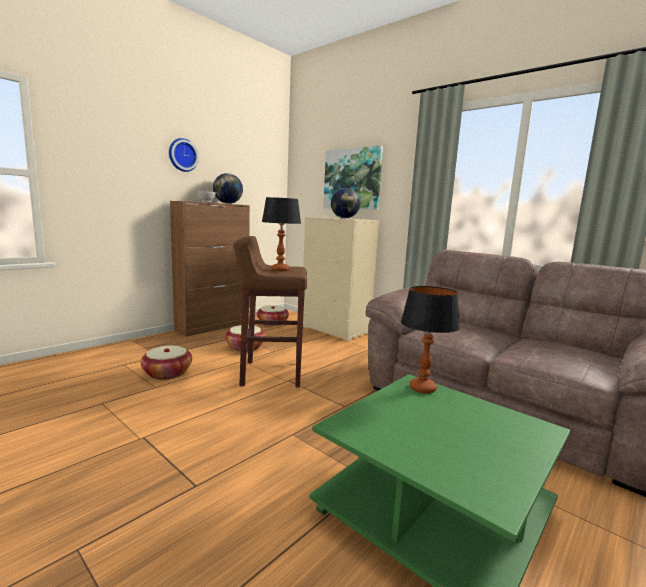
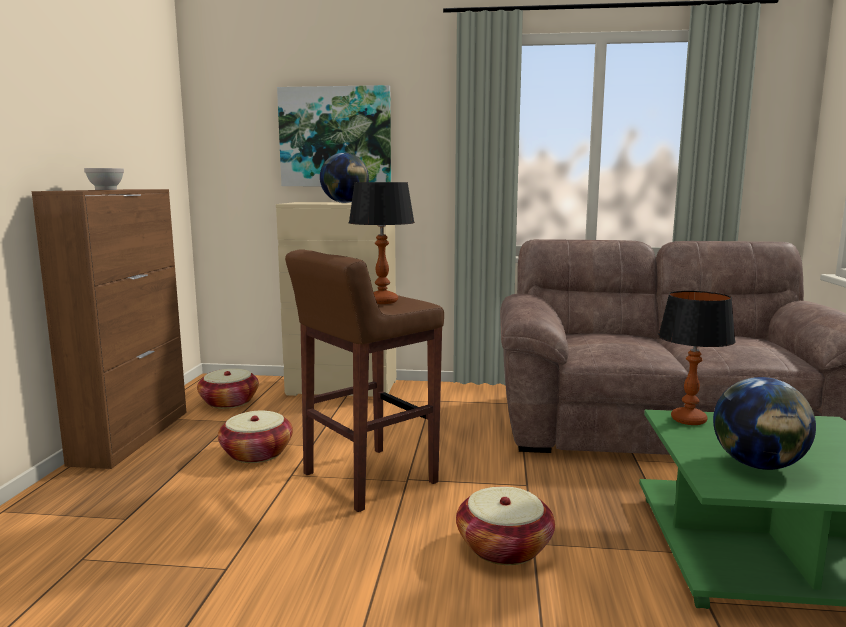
camera: 35 degrees left, 0 degrees up
(167, 373) = (203, 540): basket -> basket (504, 547)
(182, 155) = (39, 92): wall clock -> none
(228, 203) = (131, 189): globe -> globe (758, 465)

